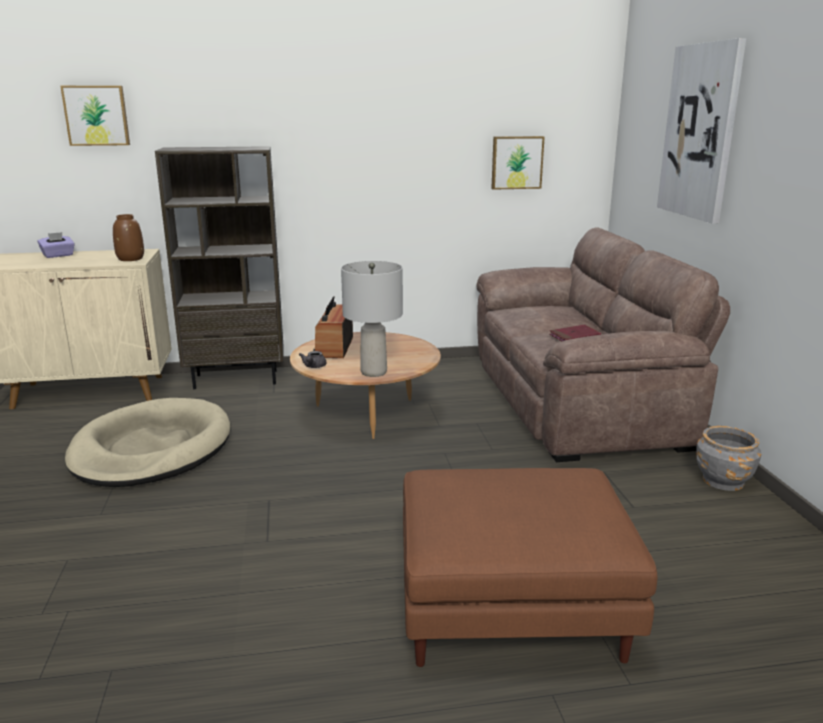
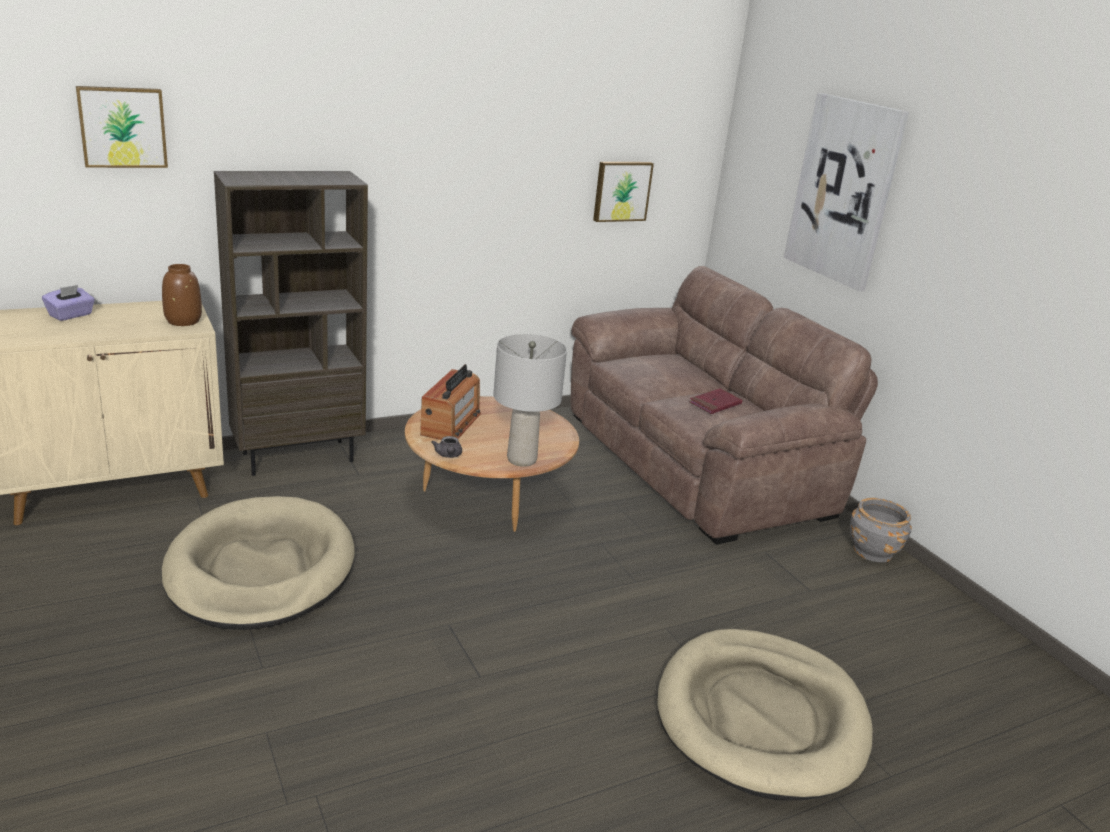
camera: 20 degrees left, 5 degrees up
(334, 347) = (451, 424): radio -> radio turned 150 degrees counterclockwise
(513, 608) = (760, 717): brown ottoman -> beige dog bed

